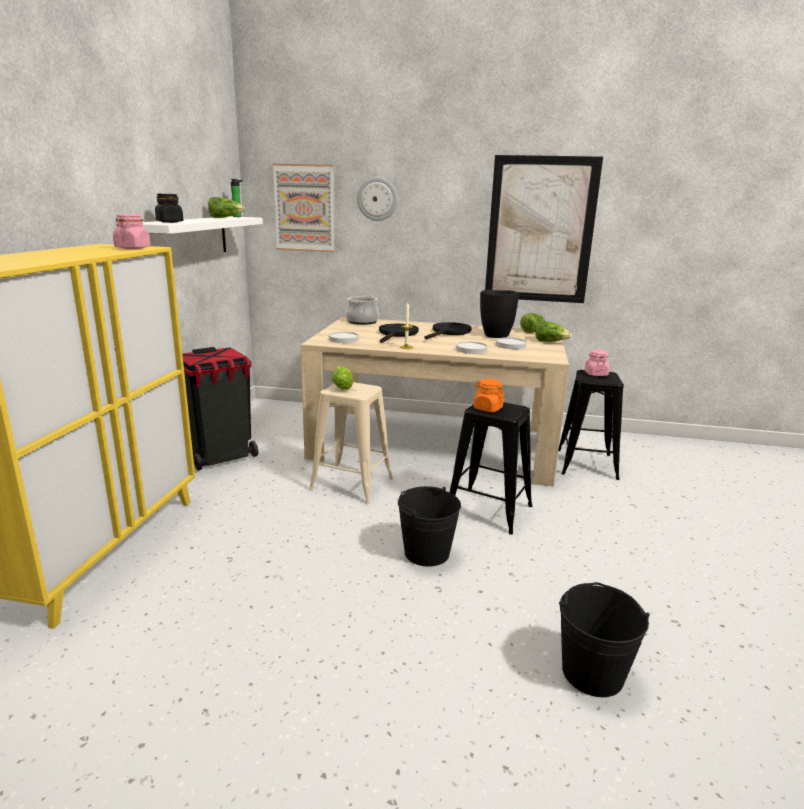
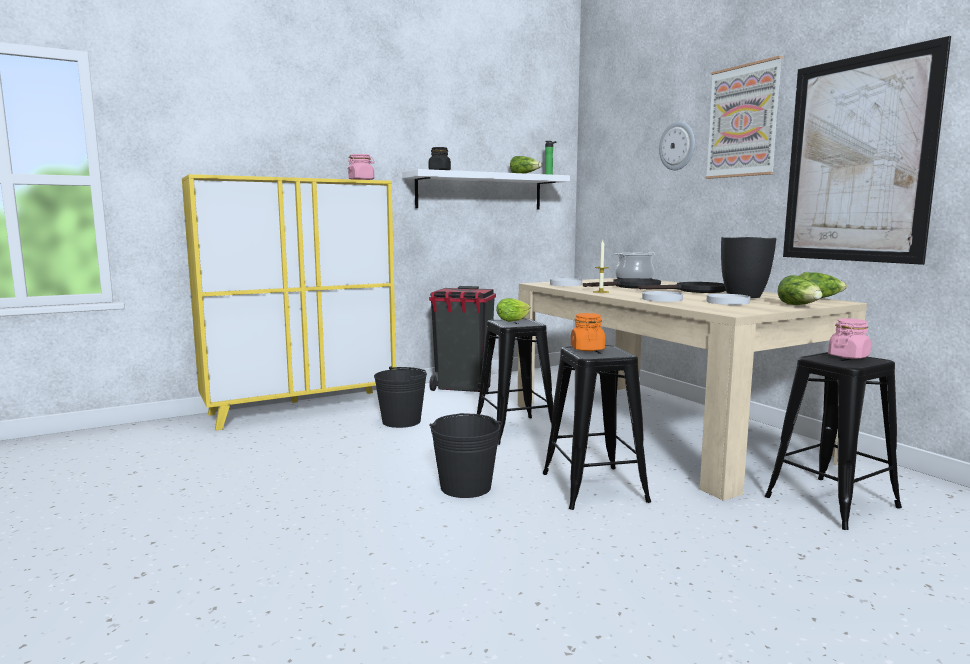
camera: 50 degrees right, 10 degrees down
(304, 208) = (618, 165): picture -> picture (743, 121)
(351, 484) = (515, 430): beige stool -> black stool
(592, 673) = (393, 616): black bucket -> black bucket (401, 421)

